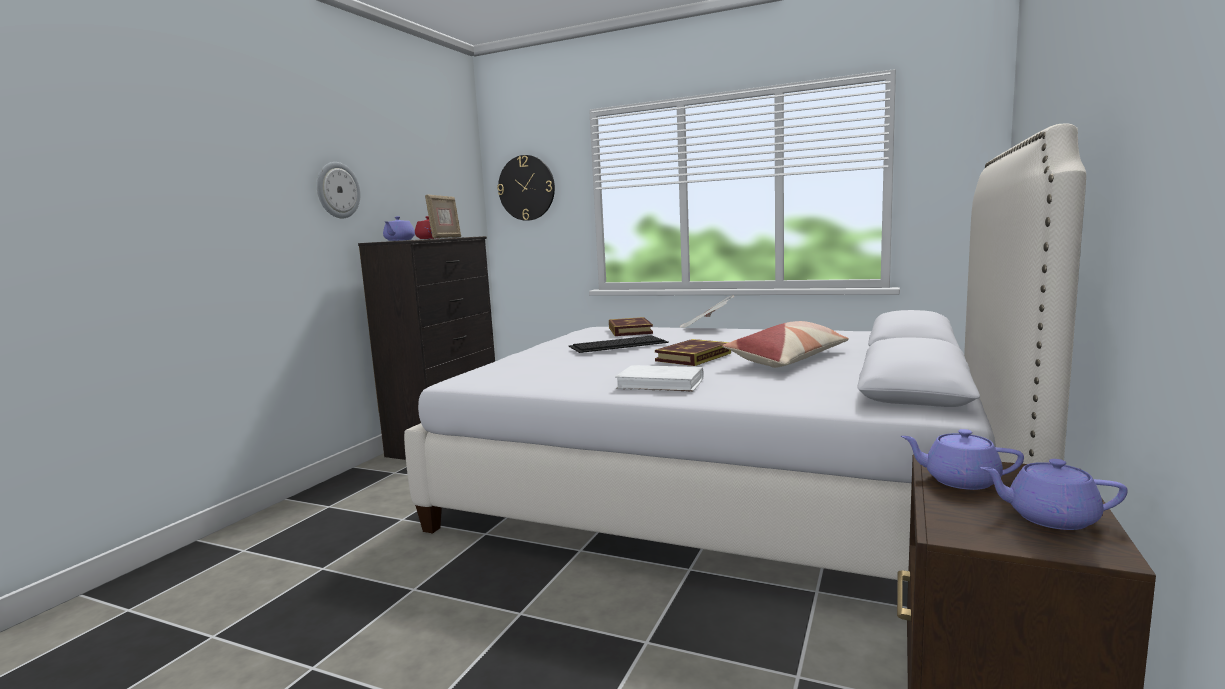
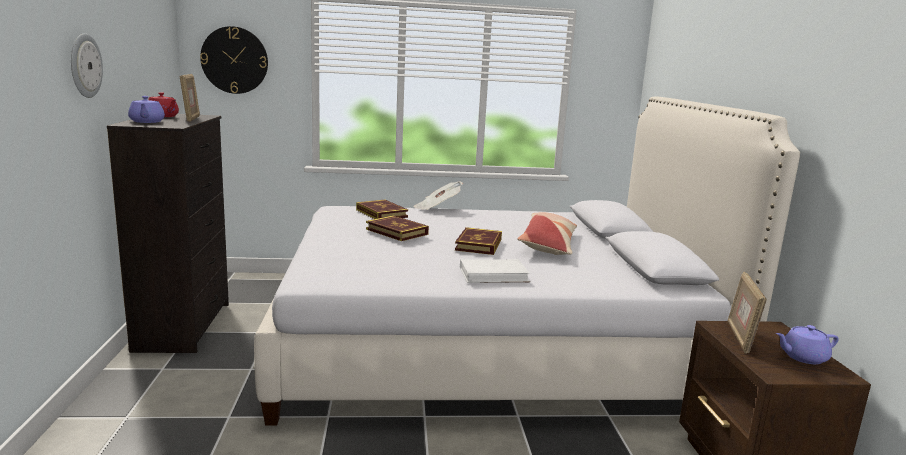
camera: 30 degrees left, 5 degrees up
(617, 344) = (397, 232): keyboard -> book
(959, 480) = (740, 338): purple teapot -> picture frame

